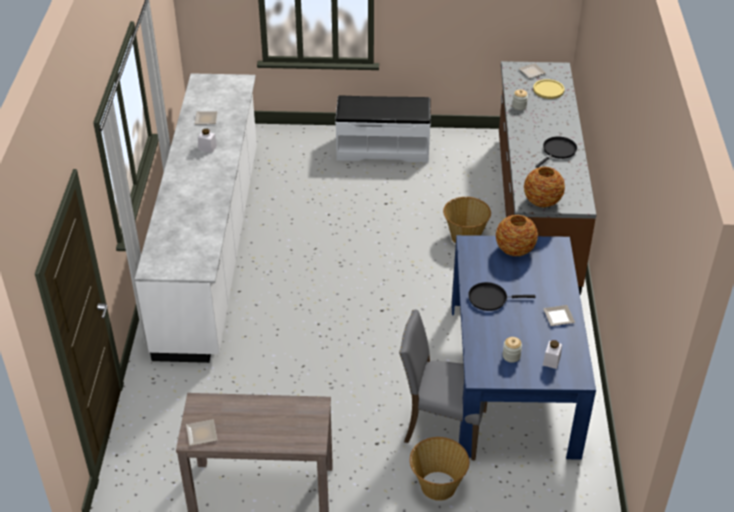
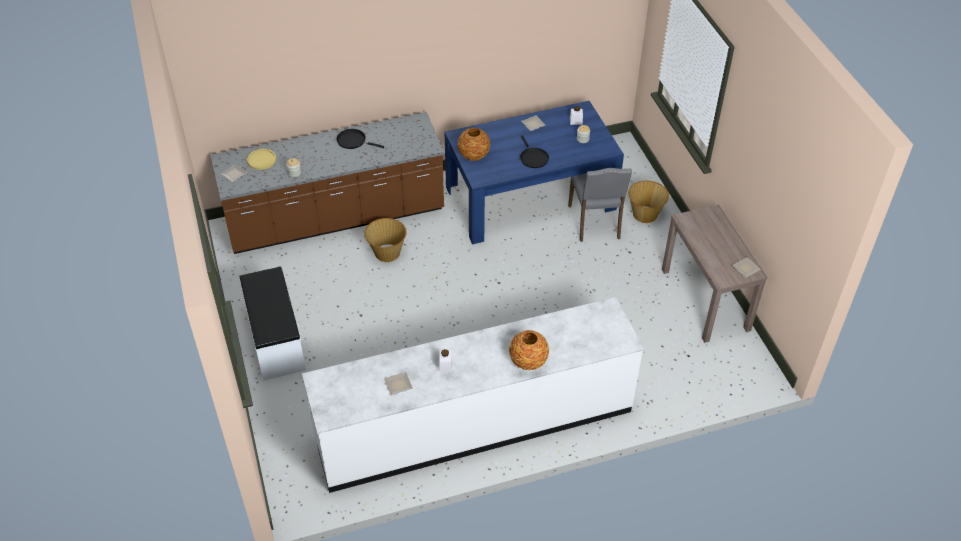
camera: 110 degrees left, 5 degrees up
(542, 201) = (424, 139): vase -> vase (528, 361)

